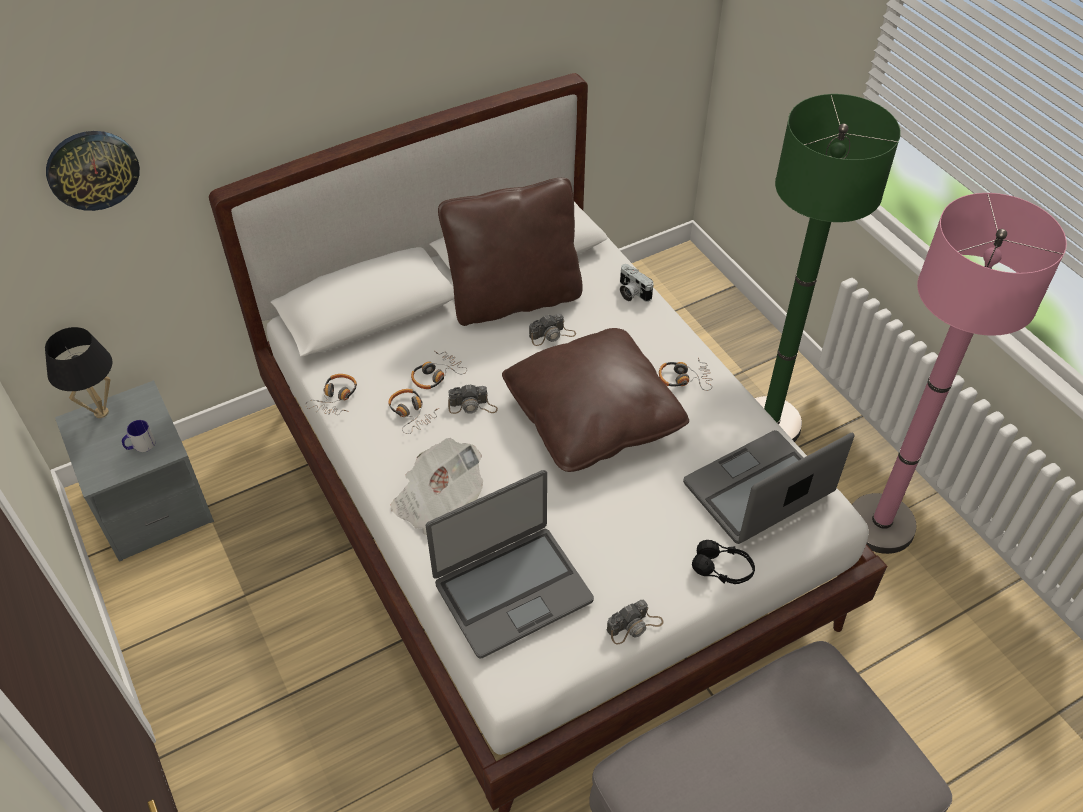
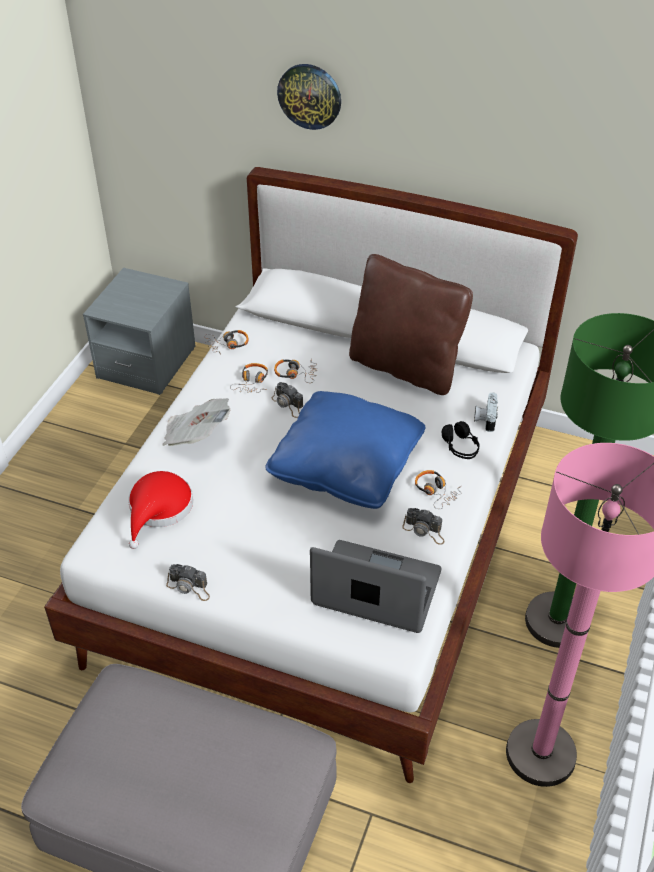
camera: 50 degrees right, 5 degrees down
(92, 169) = (186, 110): wall clock -> wall clock (310, 96)
(101, 413) = (144, 280): black table lamp -> none
(140, 446) = (137, 309): mug -> none
(512, 590) = (159, 509): laptop -> red hat
(552, 335) = (395, 404): camera -> camera (424, 531)
(592, 416) = (345, 465): brown pillow -> blue pillow
(722, 569) = (283, 608): black headphones -> black headphones (460, 447)

